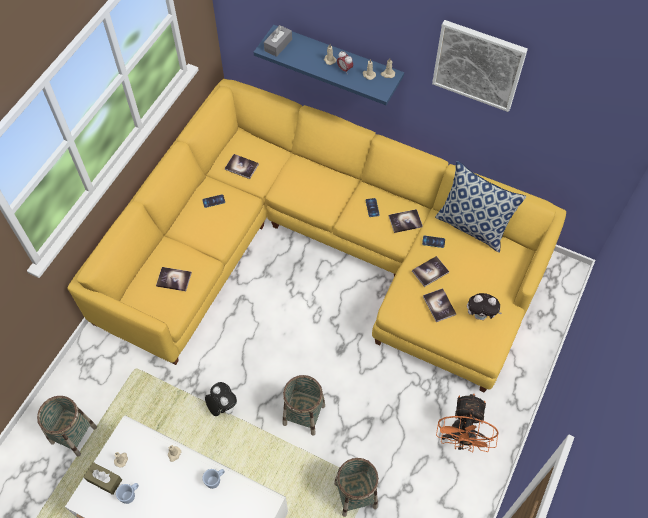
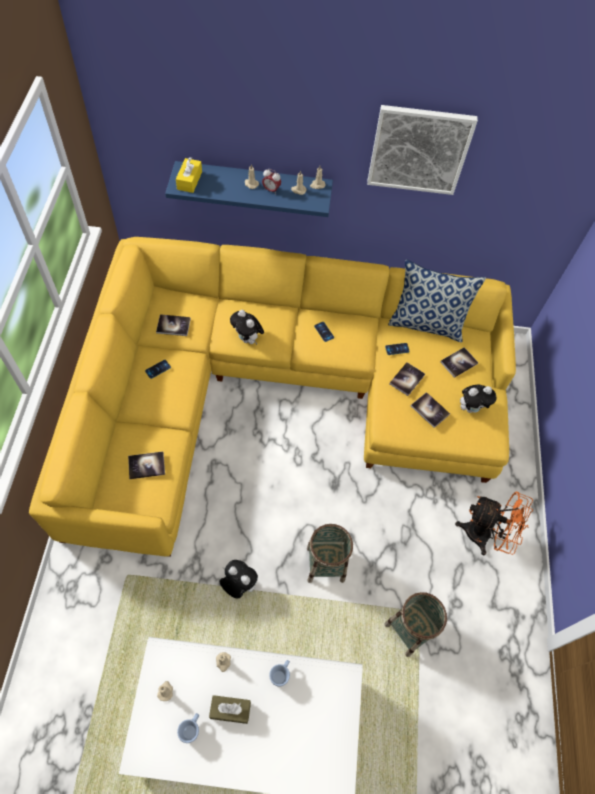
camera: 25 degrees left, 0 degrees up
(73, 434) = (83, 674): basket -> none
(104, 480) = (154, 723): brown tissue box -> brown tissue box (230, 710)
(278, 45) = (189, 180): grey tissue box -> yellow tissue box
(301, 196) = (247, 339): none -> plush toy
(405, 221) = (361, 336): book -> book (458, 363)
(461, 439) = (485, 535): orange fan -> orange fan turned 60 degrees counterclockwise

